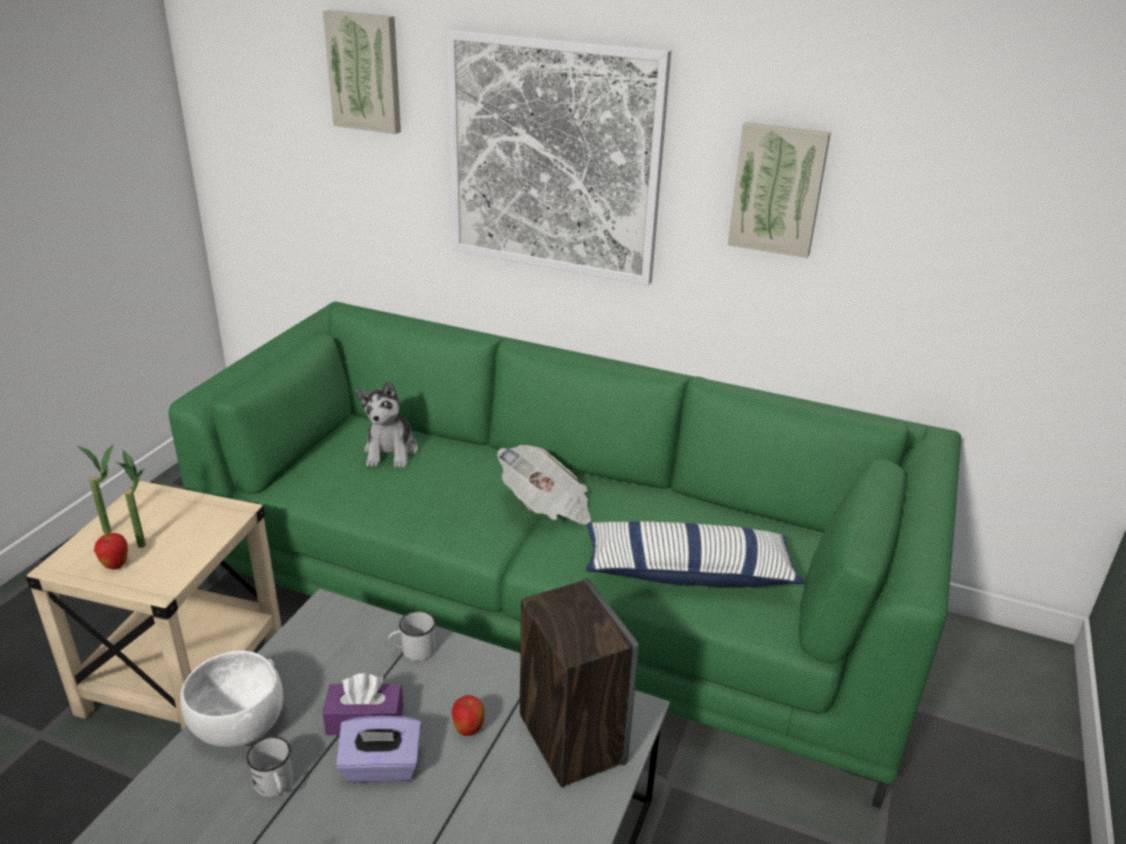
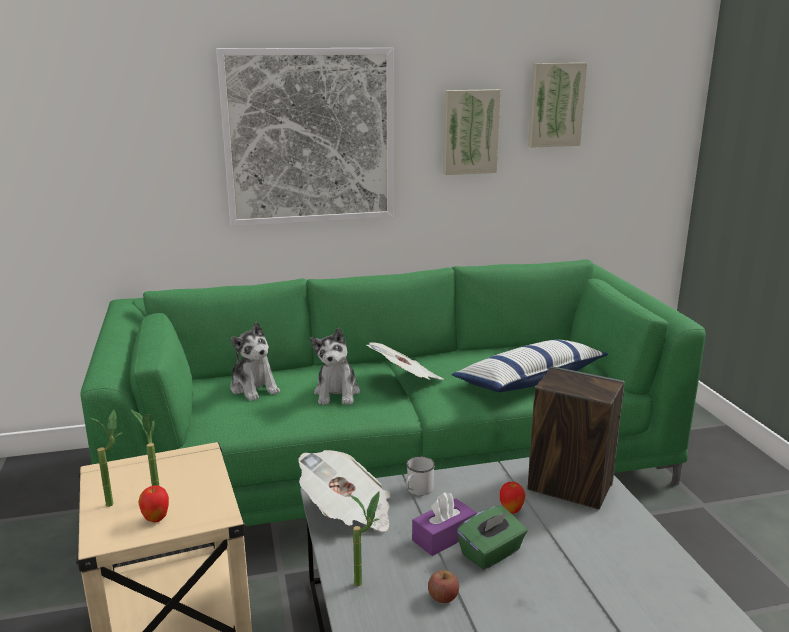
camera: 35 degrees left, 10 degrees down
(239, 725) = (365, 581): white bowl -> potted plant
(275, 786) = (443, 597): white mug -> apple
(321, 639) = (348, 512): none -> newspaper
(365, 72) = (135, 91): picture -> picture (555, 105)
(381, 768) = (491, 553): purple tissue box -> green tissue box
(456, 493) = (337, 393): none -> plush toy

